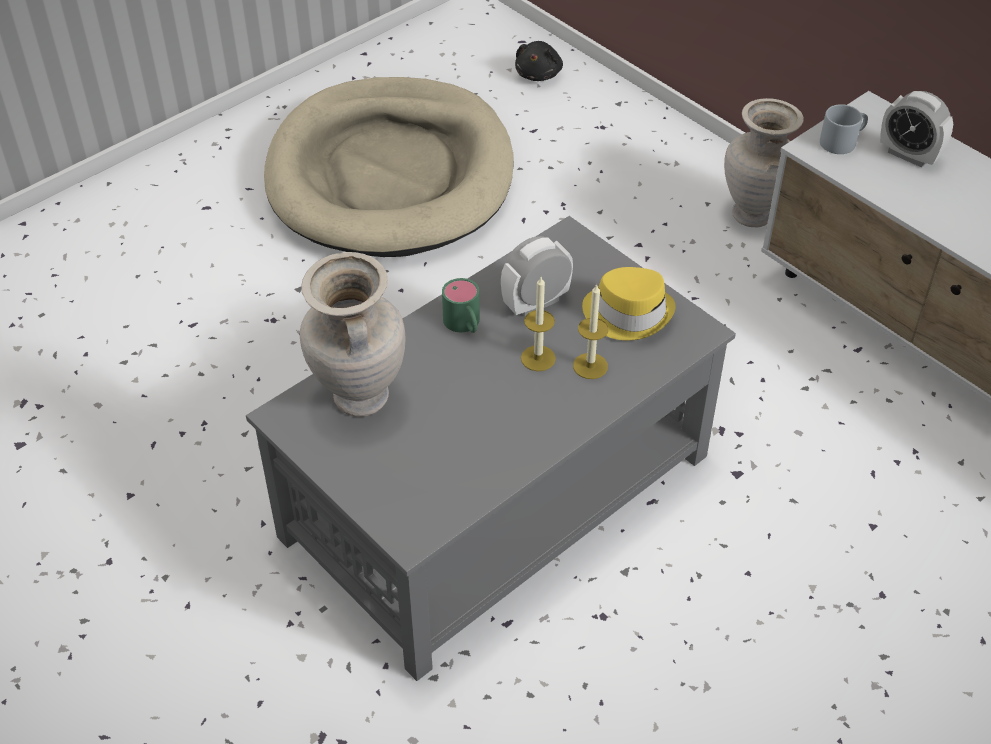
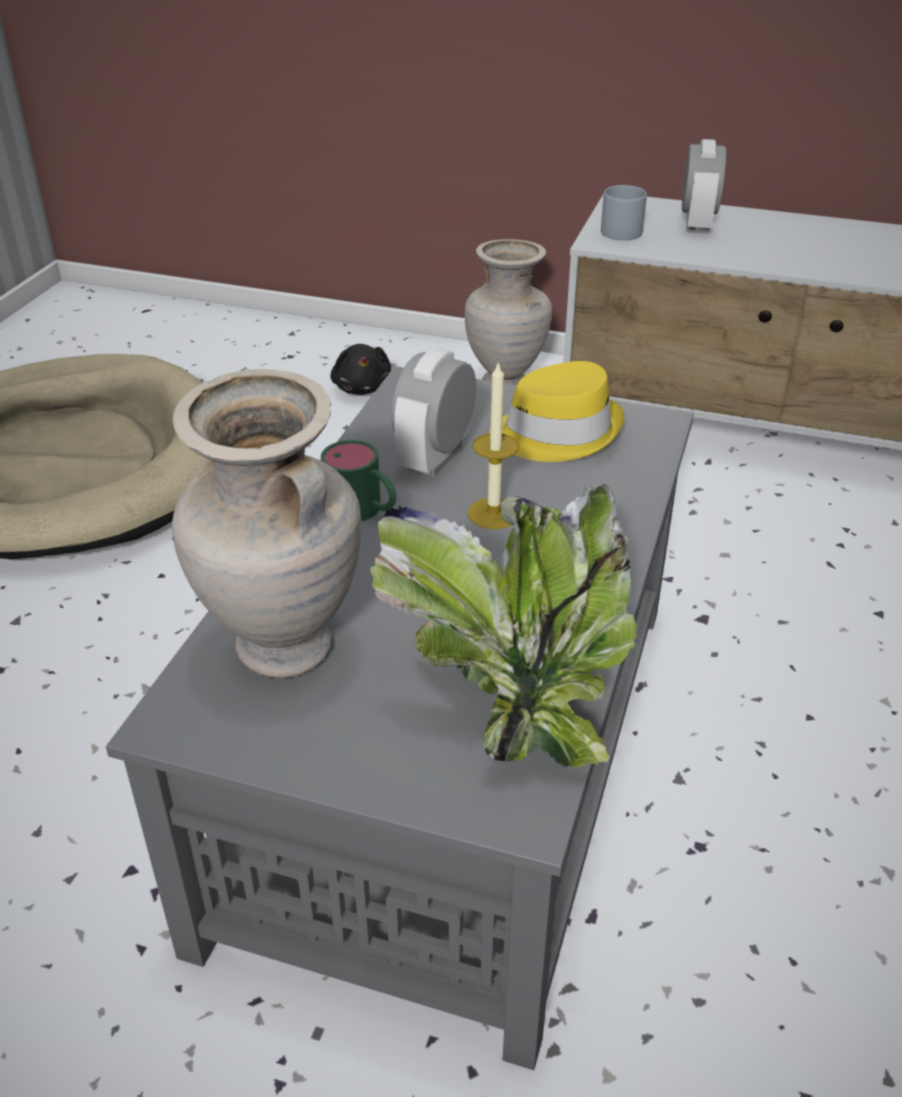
camera: 30 degrees left, 10 degrees down
(456, 474) = (512, 691): none -> potted plant
(539, 74) = (185, 331): black plush toy -> black plush toy (362, 387)
(590, 366) = (566, 499): candle -> none
(909, 155) = (697, 224): alarm clock -> alarm clock turned 90 degrees counterclockwise

